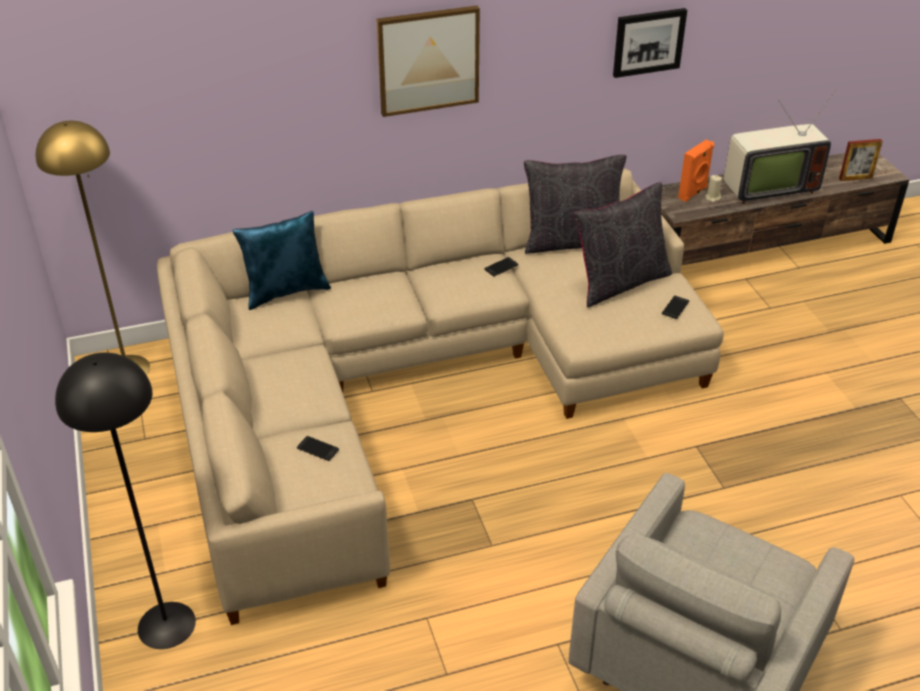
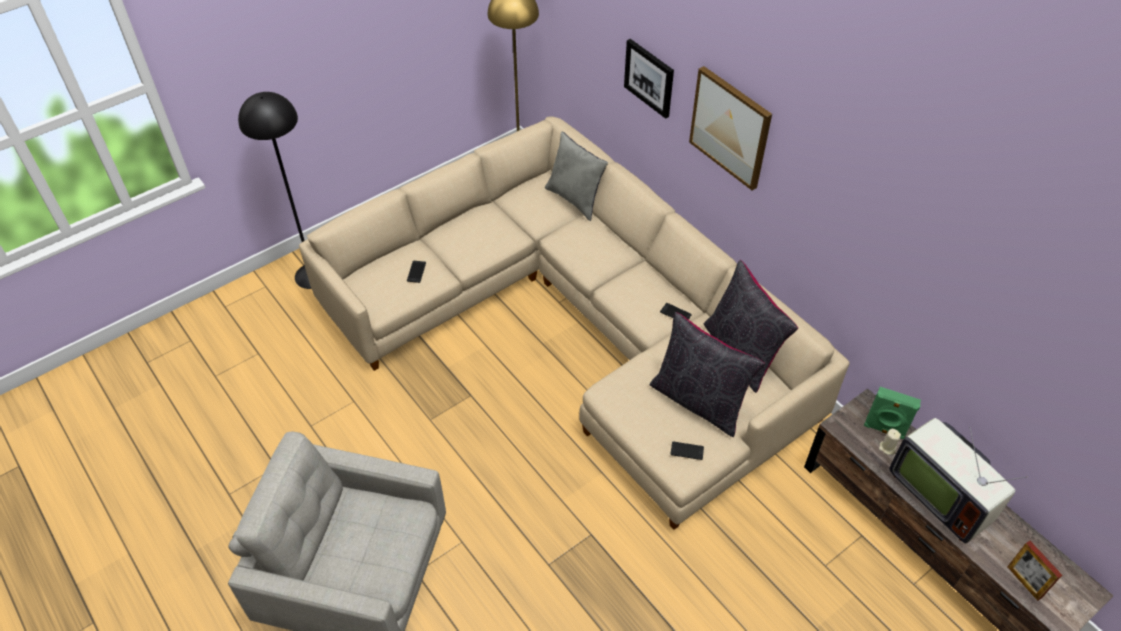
camera: 70 degrees right, 10 degrees up
(286, 291) = (575, 199): blue pillow -> grey pillow
(648, 42) = (902, 267): picture -> picture (649, 77)
(693, 193) = (884, 430): orange speaker -> green speaker

